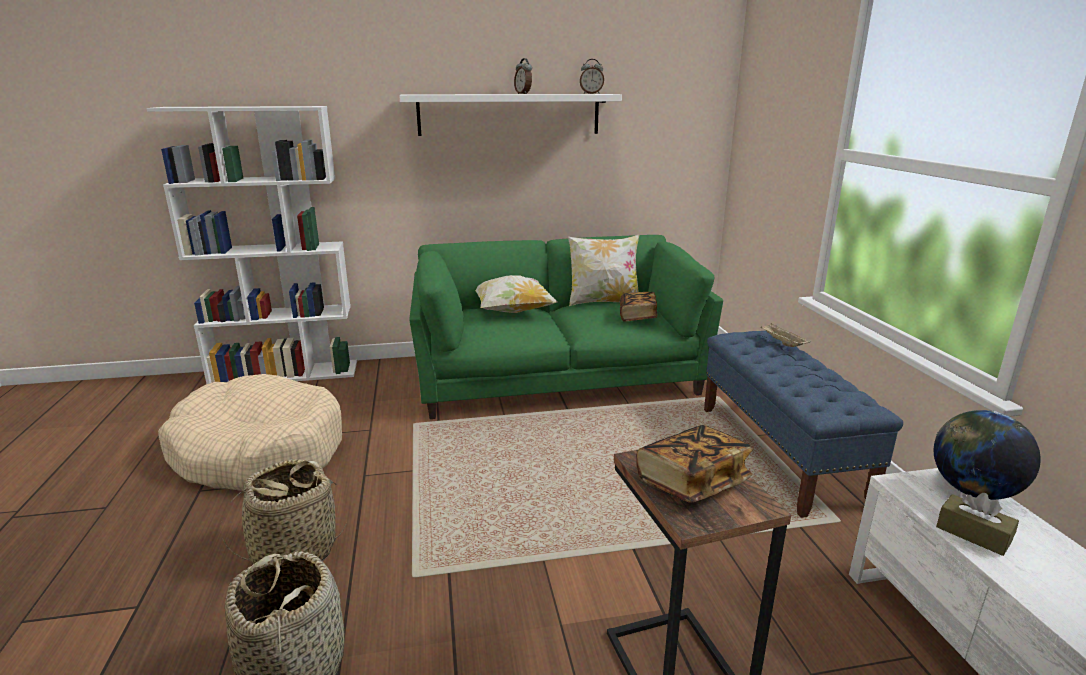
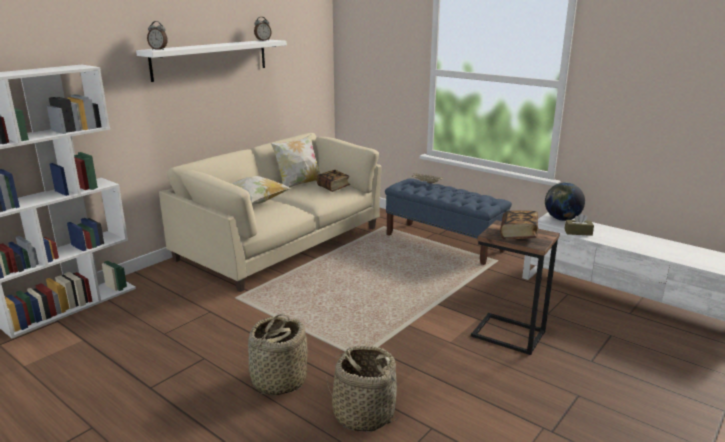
camera: 40 degrees left, 0 degrees up
(259, 452) = (152, 353): beige dog bed -> none
(523, 94) = (224, 44): alarm clock -> alarm clock (159, 49)
(556, 376) = (281, 243): green sofa -> beige sofa

